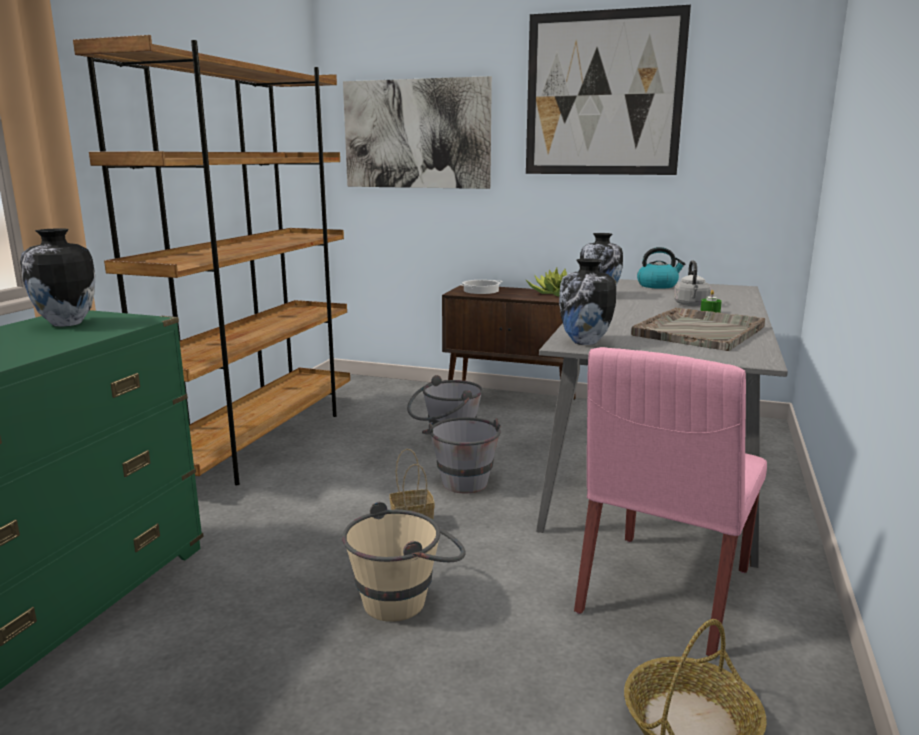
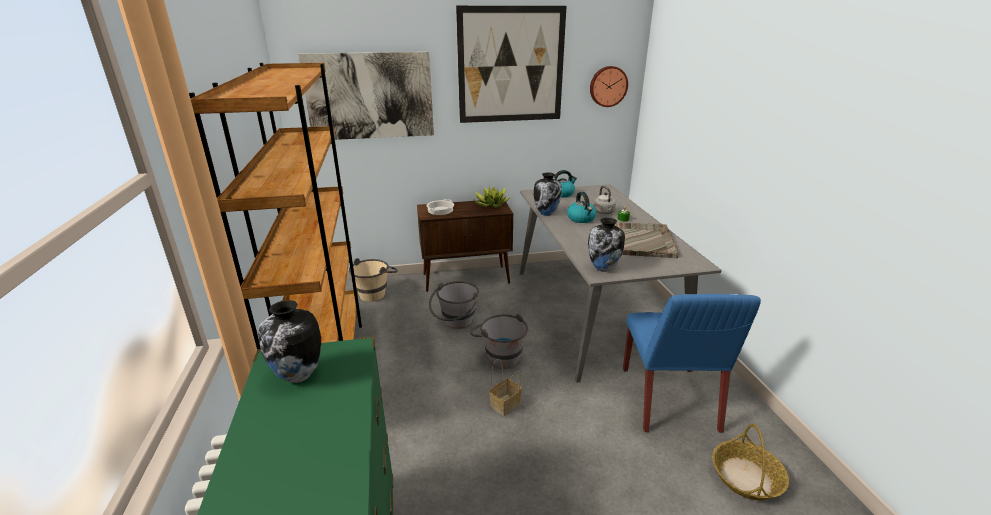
camera: 30 degrees left, 10 degrees up
(406, 598) = (556, 462): beige bucket -> beige bucket (376, 292)
(642, 305) = (581, 219): none -> kettle
(663, 592) = (669, 400): pink chair -> blue chair
(762, 126) = (608, 86): none -> wall clock

